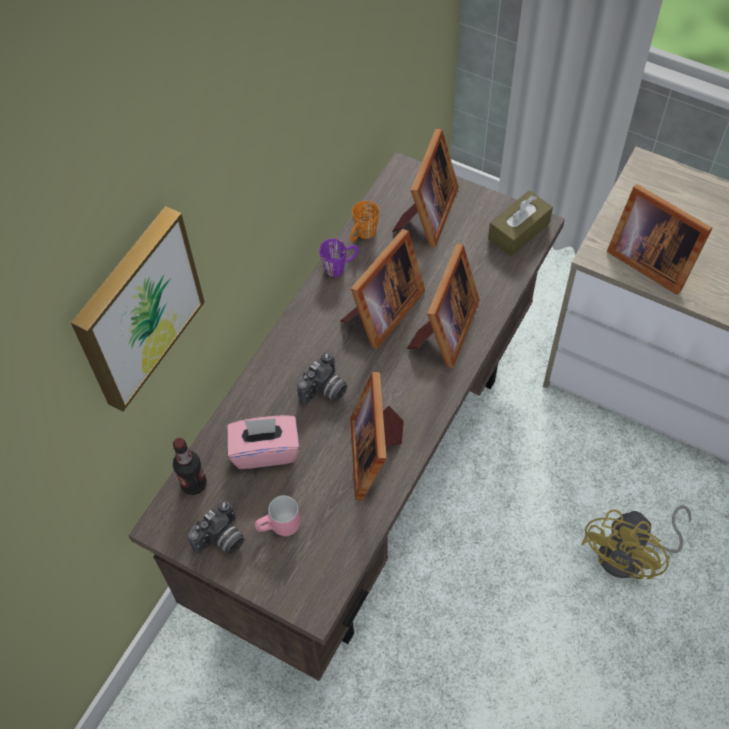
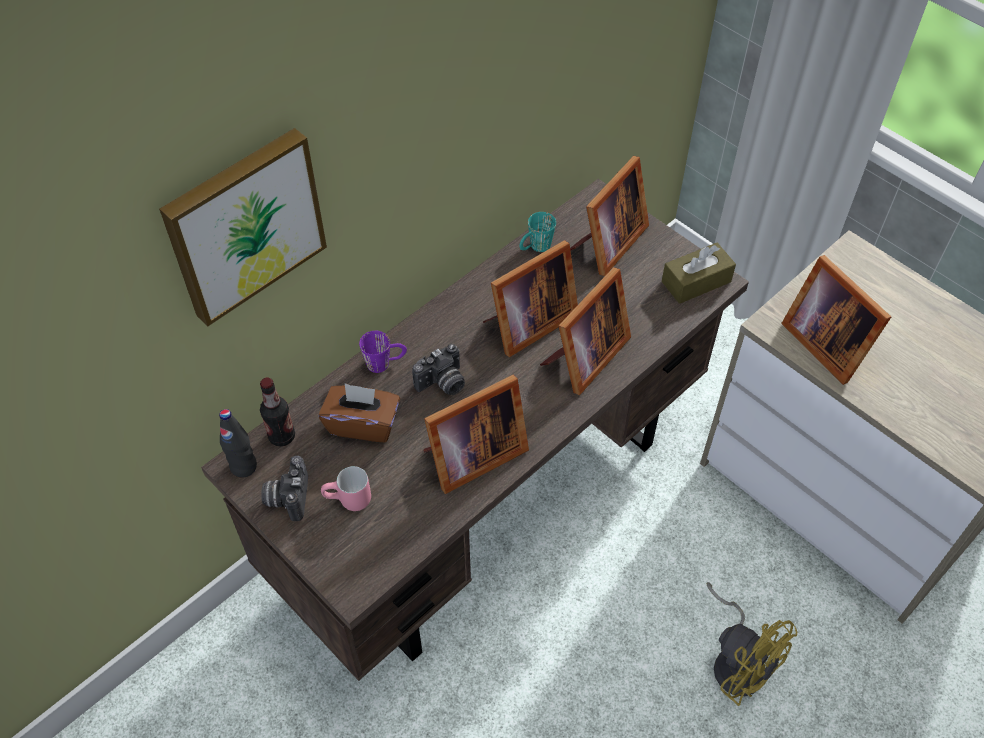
camera: 15 degrees right, 5 degrees down
(169, 523) = (243, 467): none -> black bottle
(221, 540) = (287, 497): camera -> camera turned 120 degrees clockwise
(265, 450) = (363, 424): pink tissue box -> brown tissue box
(340, 266) = (503, 271): purple mug -> purple mug (385, 363)
(362, 236) = (535, 248): orange mug -> turquoise mug
(376, 453) = (471, 456): picture frame -> picture frame turned 135 degrees counterclockwise
(631, 556) = (738, 661): yellow fan -> yellow fan turned 90 degrees counterclockwise

